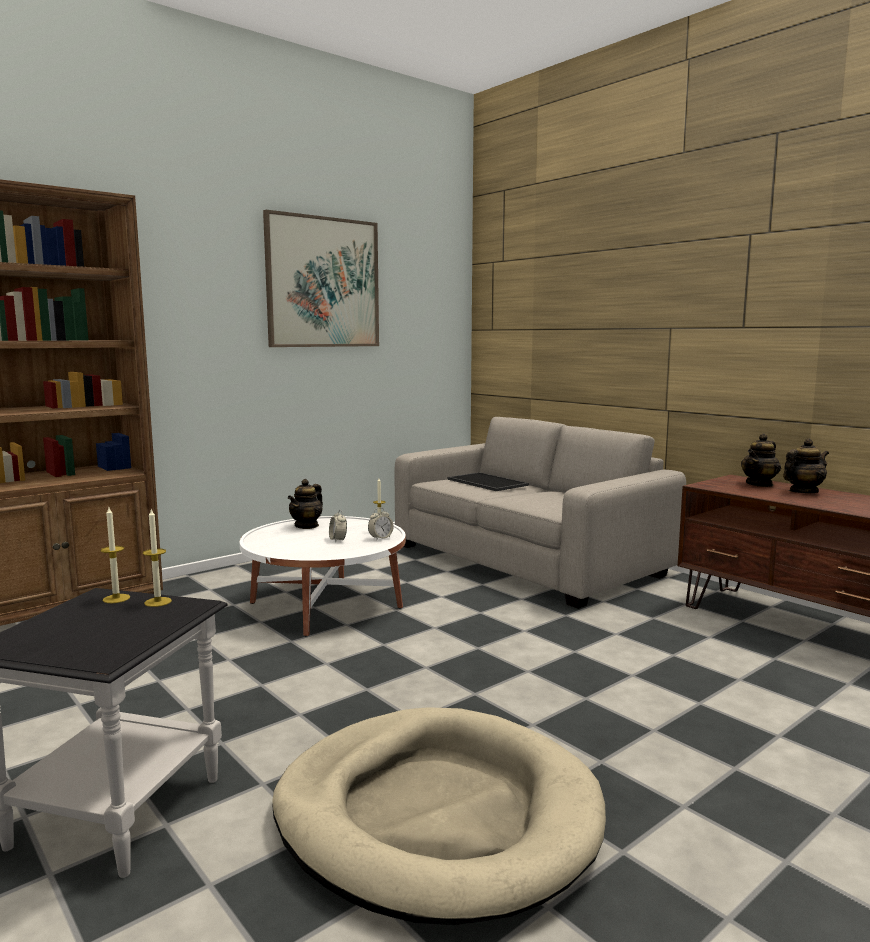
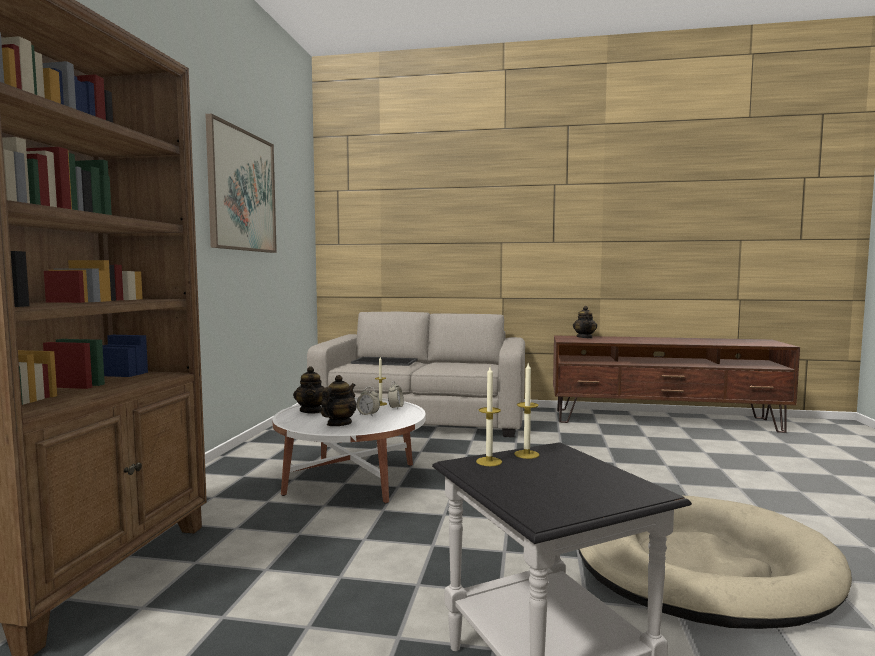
camera: 40 degrees left, 5 degrees down
(803, 492) = (613, 338): teapot -> teapot (339, 424)

